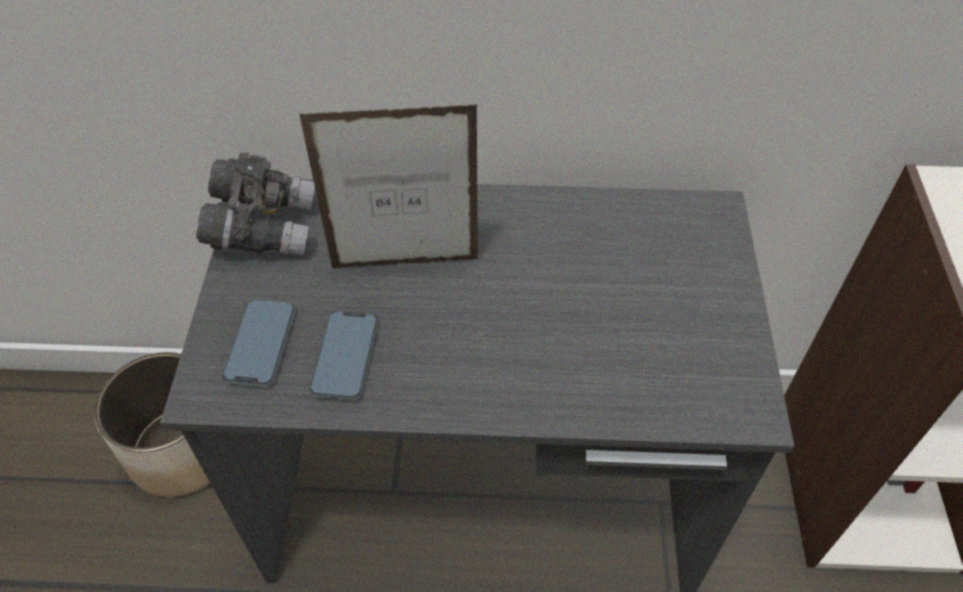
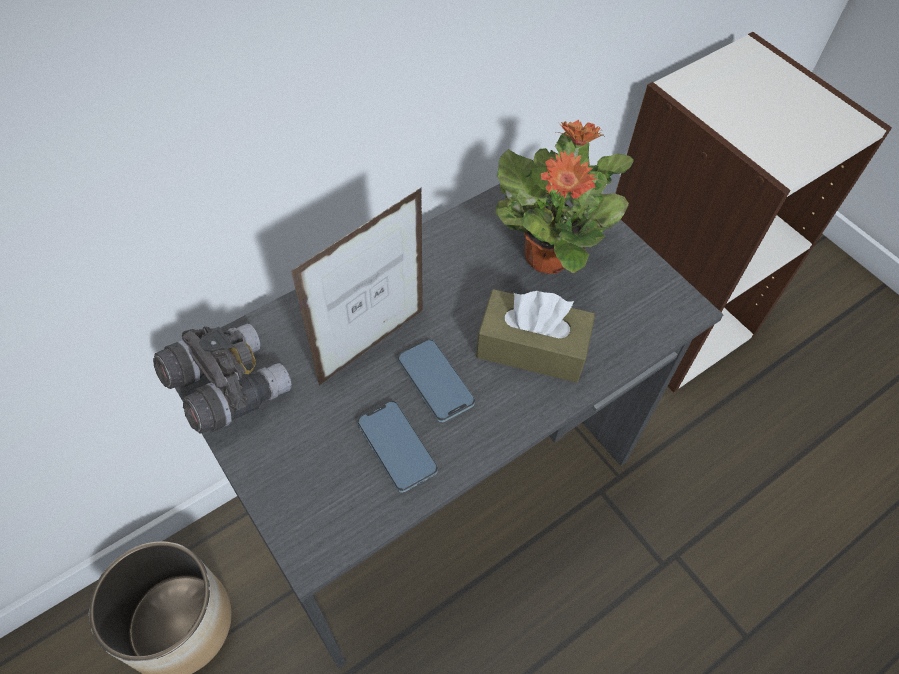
camera: 40 degrees left, 5 degrees up
(261, 345) = (322, 482): phone -> phone (435, 382)
(549, 351) = (532, 348): none -> brown tissue box
(648, 279) = (548, 255): none -> potted plant

